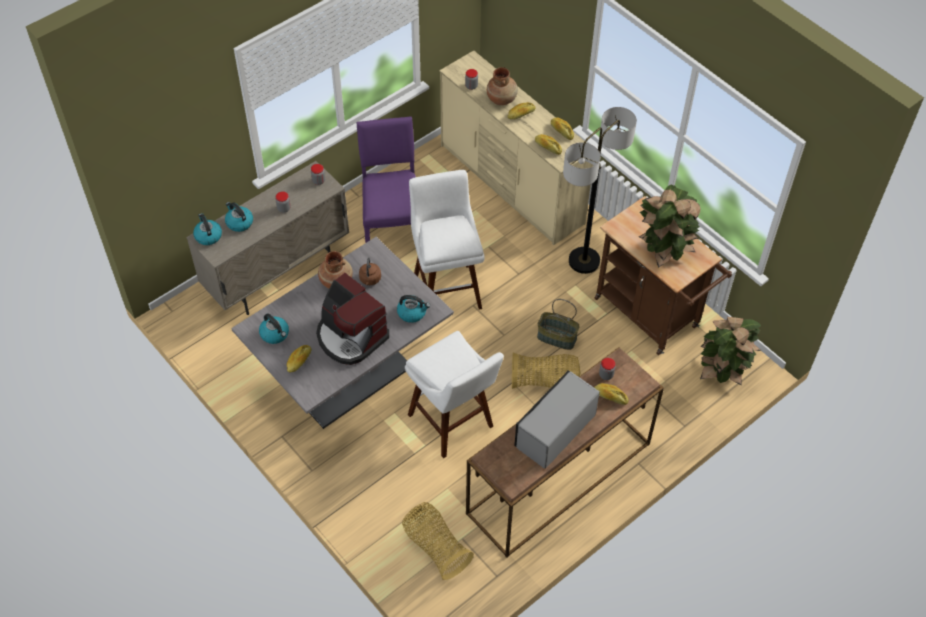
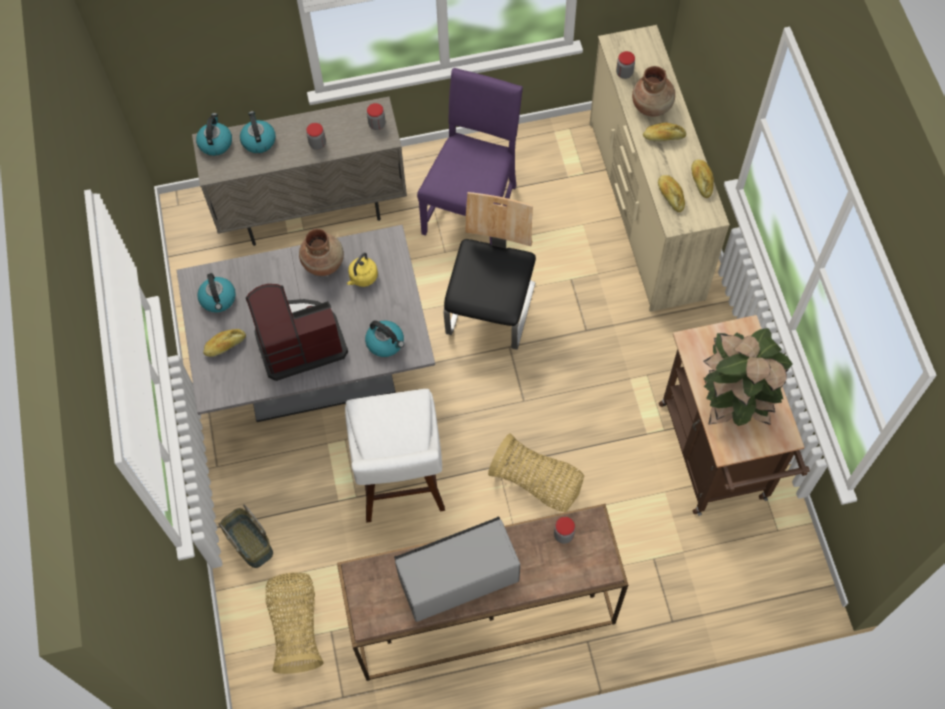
camera: 30 degrees right, 10 degrees up
(351, 336) = (299, 341): coffee machine -> coffee machine turned 90 degrees clockwise
(370, 280) = (362, 278): brown kettle -> yellow kettle
(446, 287) = (492, 309): white stool -> chair
(556, 338) = (583, 433): basket -> basket (249, 543)
(584, 261) = (675, 349): floor lamp -> none
(610, 397) = (551, 566): bread -> none
(722, 372) = (761, 575): potted plant -> none

